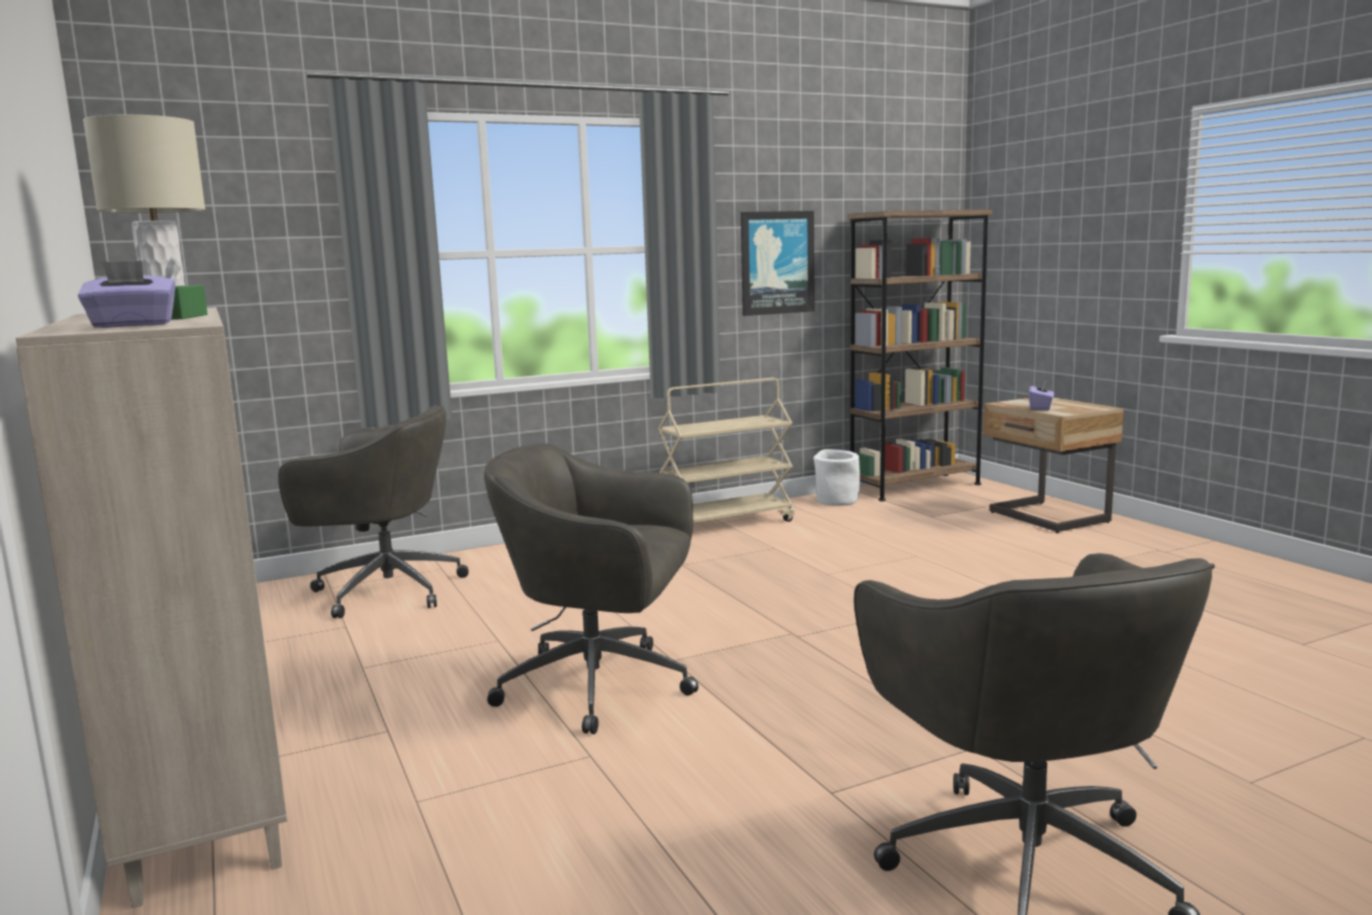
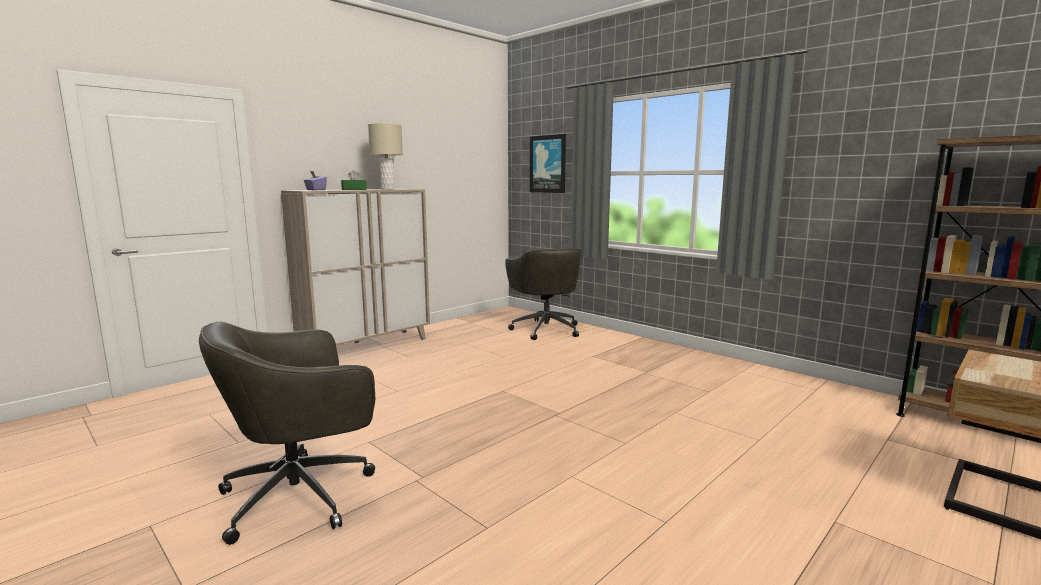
camera: 70 degrees right, 0 degrees up
(601, 686) = (464, 382): grey office chair -> none
(727, 523) = (741, 373): beige cart -> none
(776, 263) = (853, 186): picture -> picture (548, 164)
(836, 501) = (861, 398): white planter -> none
(1040, 408) = (990, 369): purple tissue box -> none

